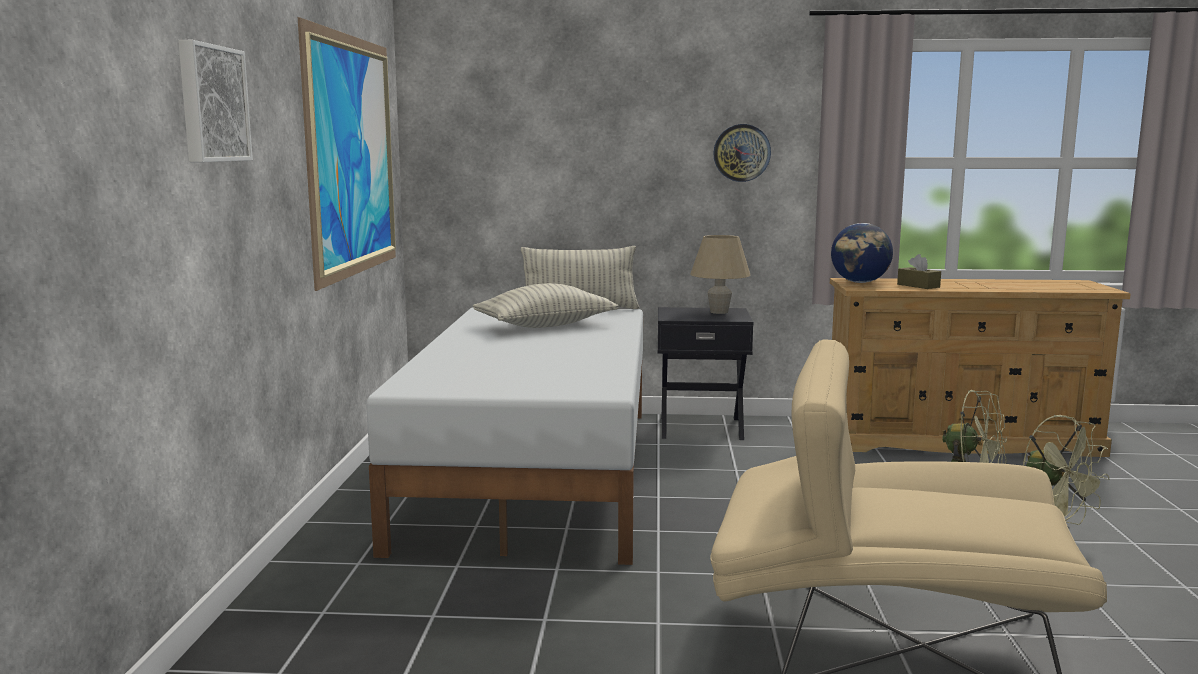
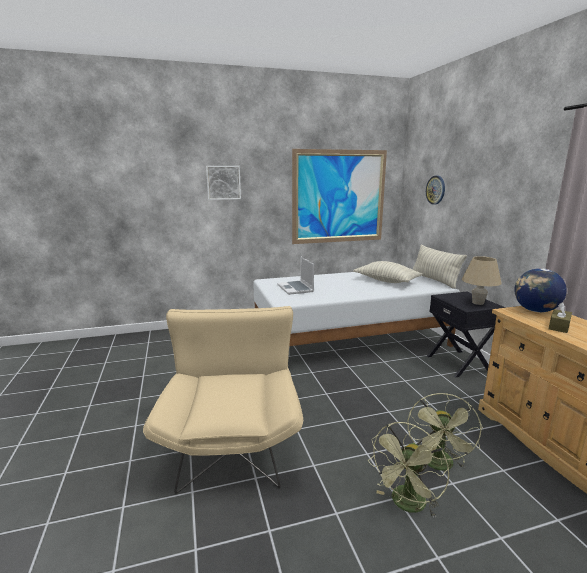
camera: 70 degrees right, 5 degrees up
(512, 375) = (296, 288): none -> laptop
(741, 153) = (522, 208): wall clock -> wall clock (435, 190)

